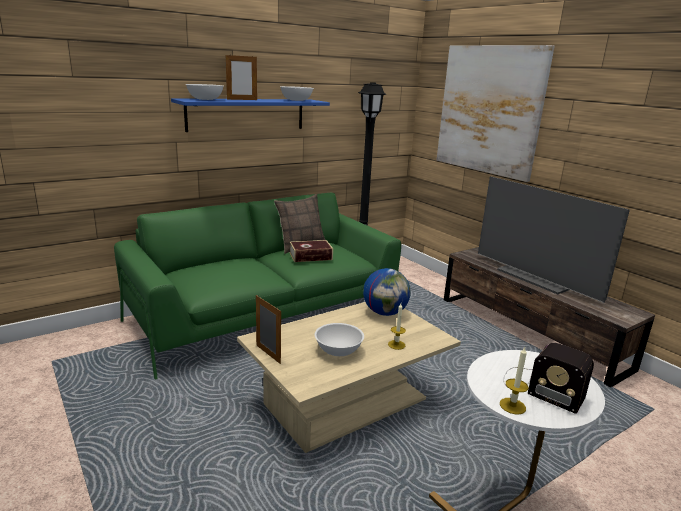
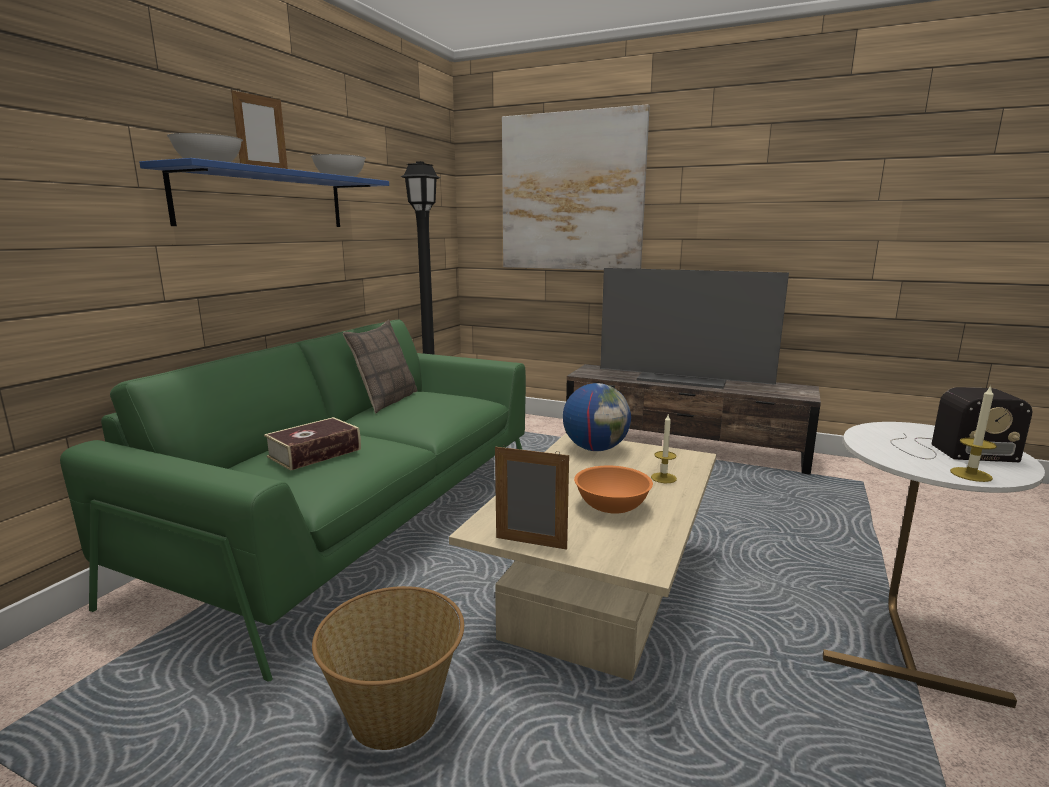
camera: 30 degrees left, 5 degrees down
(188, 416) = (396, 715): none -> basket
(310, 256) = (421, 407): book -> book (314, 453)
(338, 350) = (611, 506): white bowl -> orange bowl

